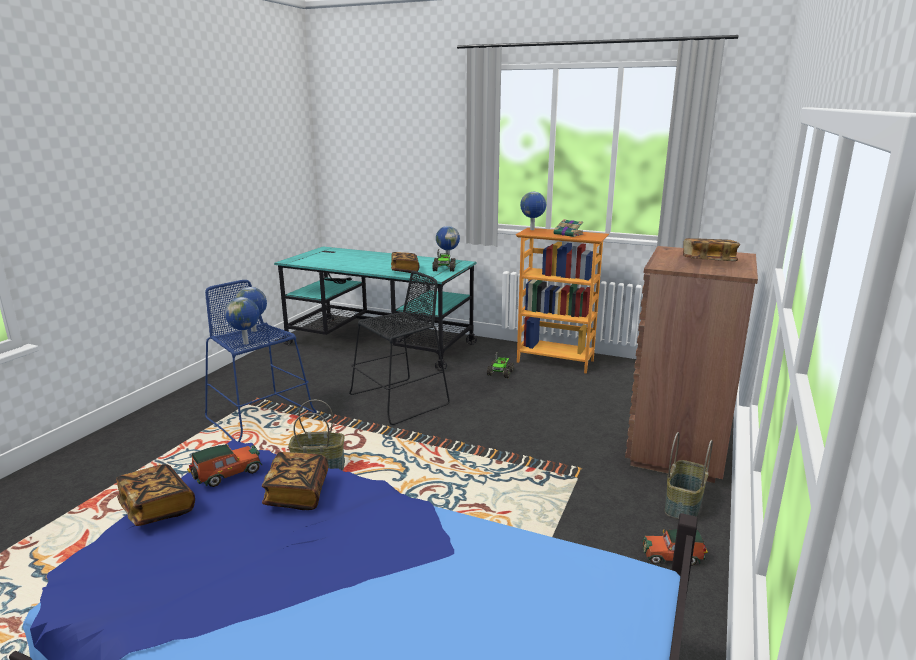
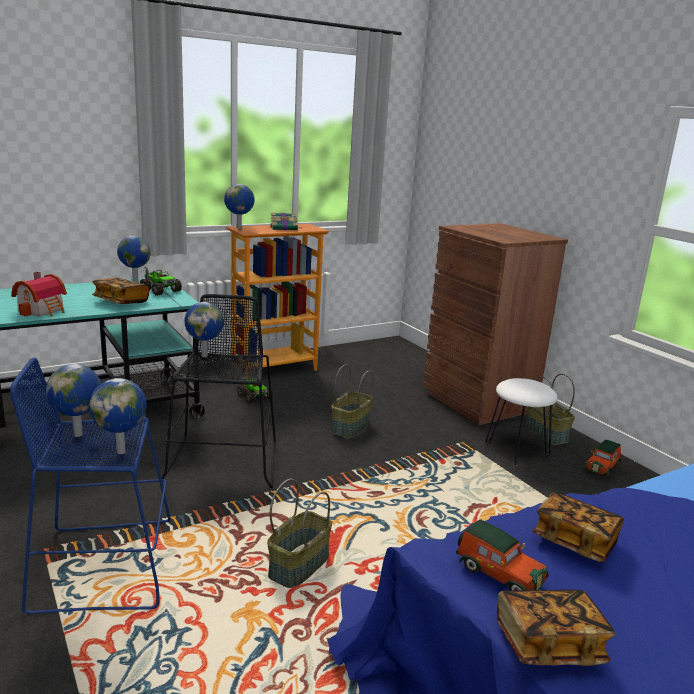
camera: 55 degrees left, 0 degrees up
(226, 474) = (497, 573): toy car -> toy car turned 135 degrees clockwise
(357, 266) = (43, 310): none -> toy house
(401, 316) = (205, 355): none -> globe
(519, 418) = (351, 427): none -> basket
(614, 498) = (516, 451): none -> white stool
(708, 261) = (508, 232): book -> none

